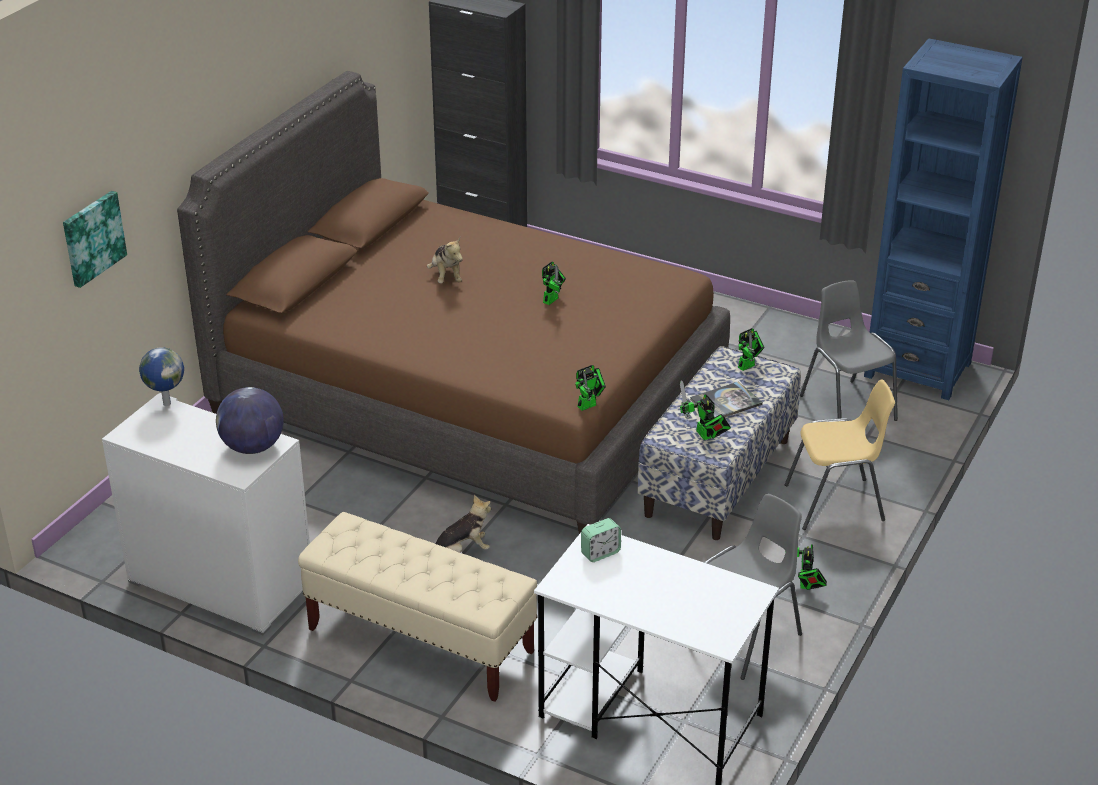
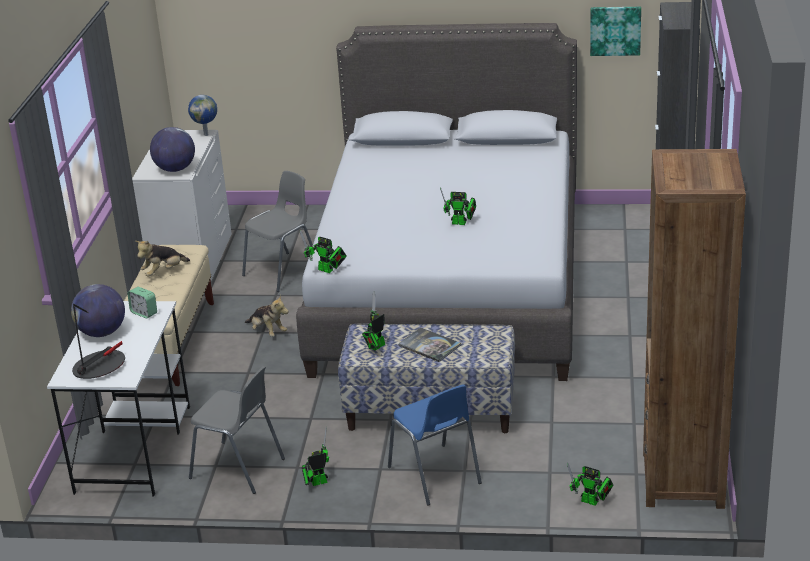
camera: 70 degrees right, 5 degrees down
(92, 238) = (258, 27): picture -> picture (615, 30)
(446, 277) = (457, 180): plush toy -> plush toy (163, 272)
(469, 400) = (450, 284): brown bed -> grey bed
(627, 595) = (102, 333): none -> globe
(711, 609) = (99, 366): none -> table lamp
(748, 365) = (492, 343): toy robot -> toy robot (592, 502)
(835, 504) = (435, 475): yellow chair -> blue chair
(846, 407) = (584, 452): grey chair -> grey chair (283, 272)
(917, 369) = (683, 479): blue bookcase -> brown bookcase

